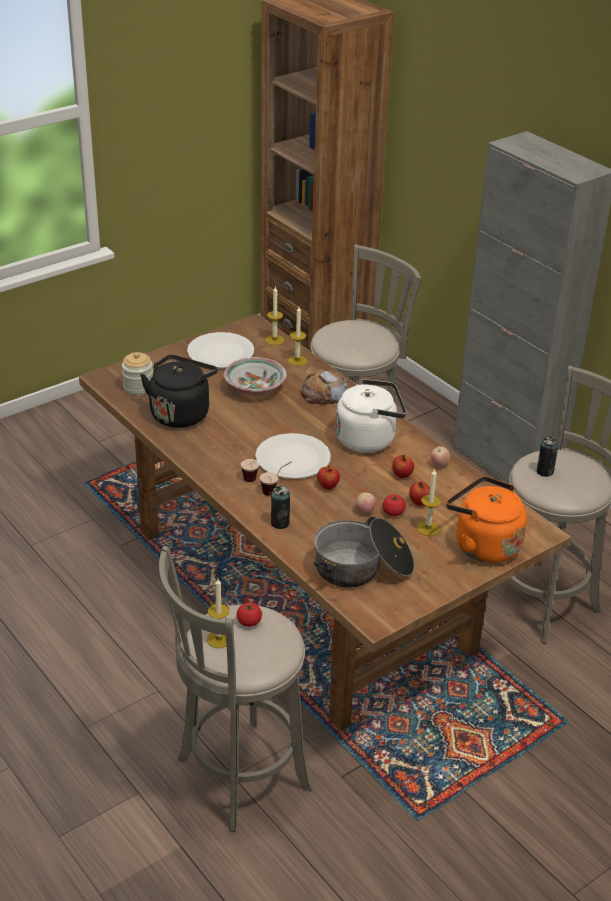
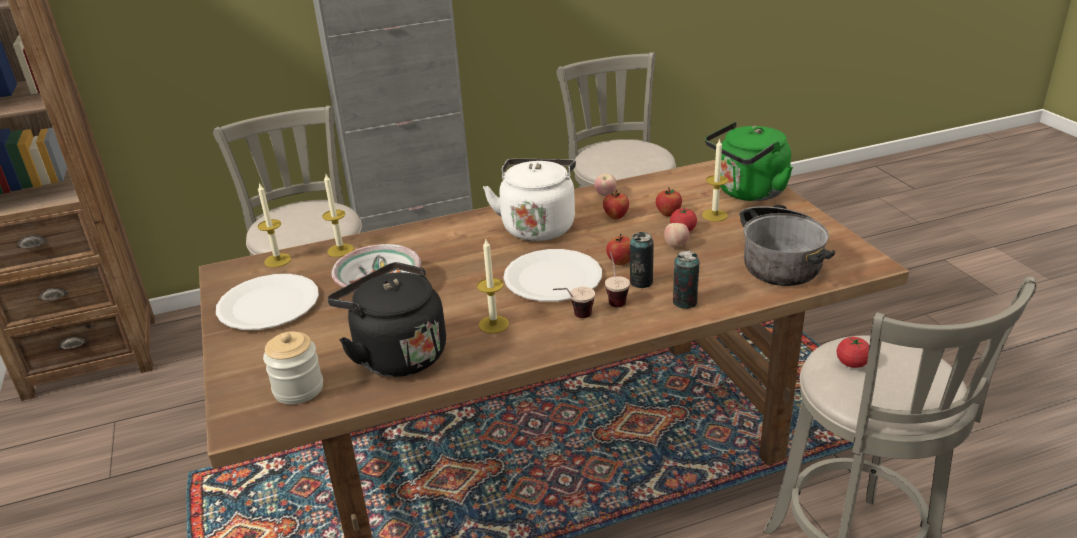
camera: 70 degrees left, 5 degrees down
(219, 639) = (887, 391): candle -> candle (493, 324)
(324, 393) = (426, 241): bread -> none
(483, 545) = (748, 192): orange kettle -> green kettle
(545, 472) = (618, 160): can -> can (641, 282)

